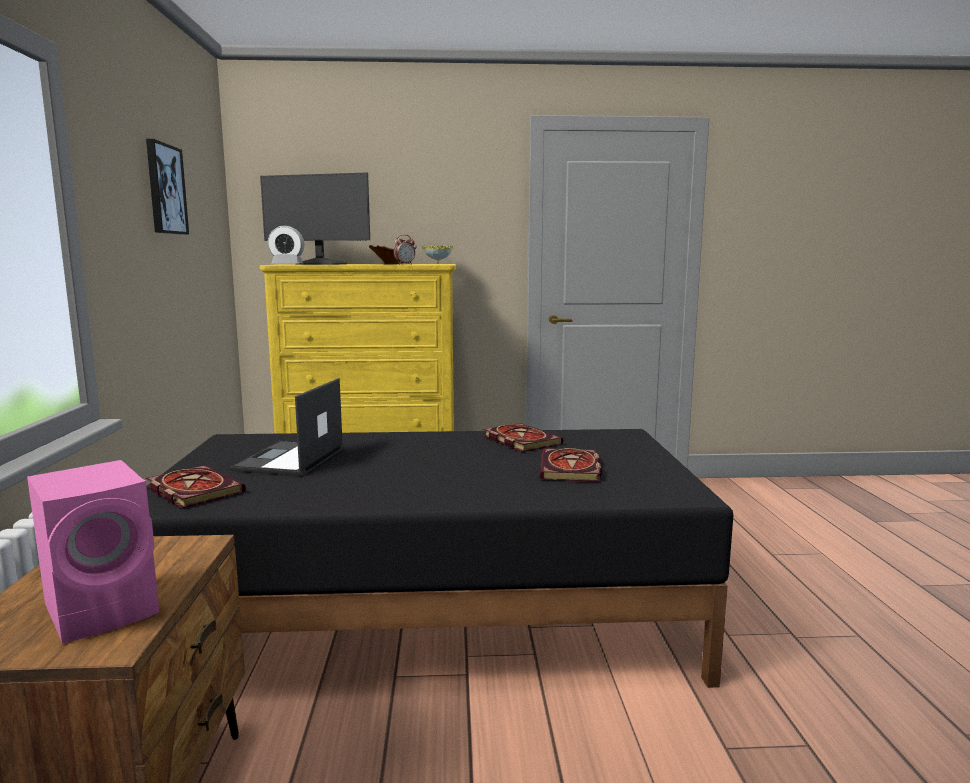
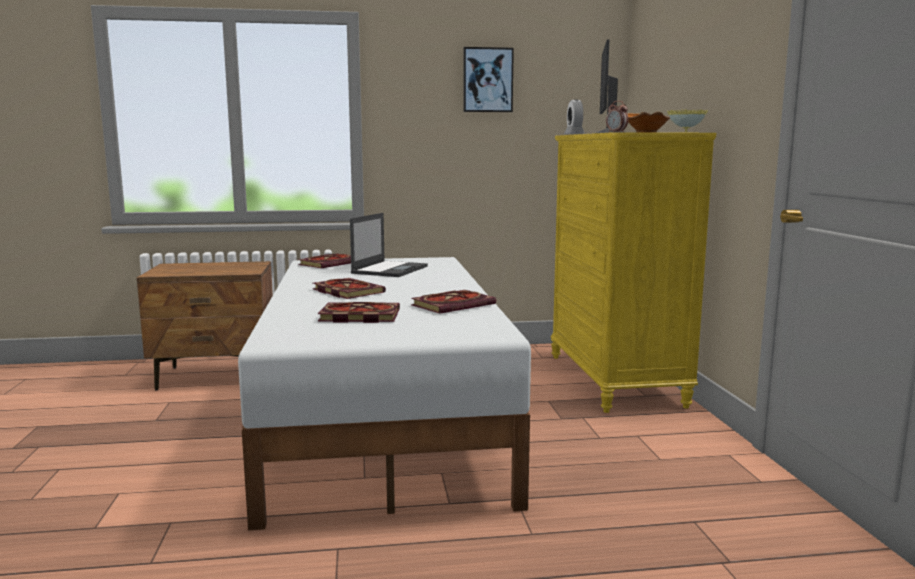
camera: 85 degrees right, 0 degrees up
(107, 609) = (187, 270): pink speaker -> none
(290, 459) = (390, 269): laptop -> laptop turned 105 degrees clockwise
(429, 615) = (384, 416): black bed -> white bed
(435, 476) = (346, 291): none -> book

